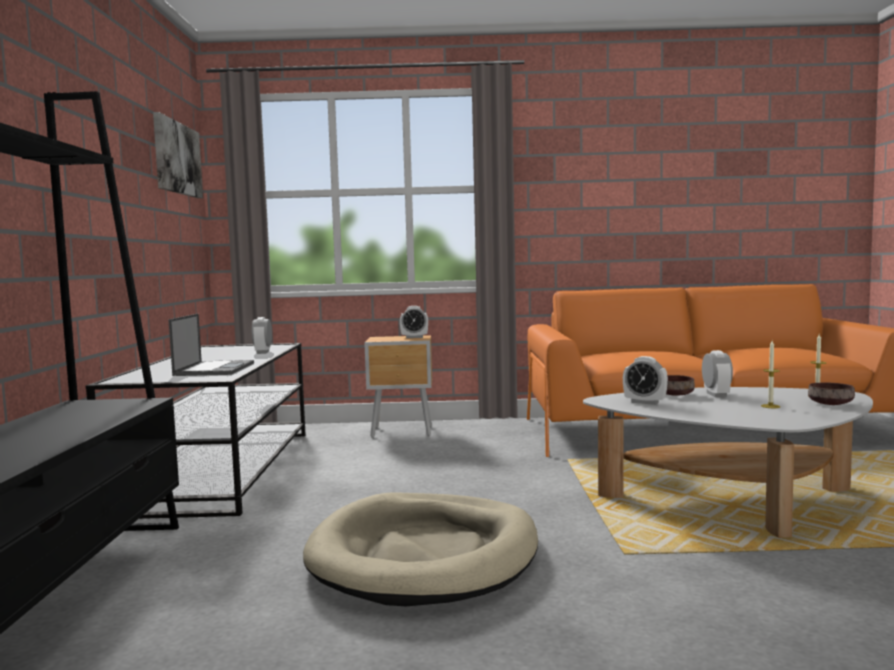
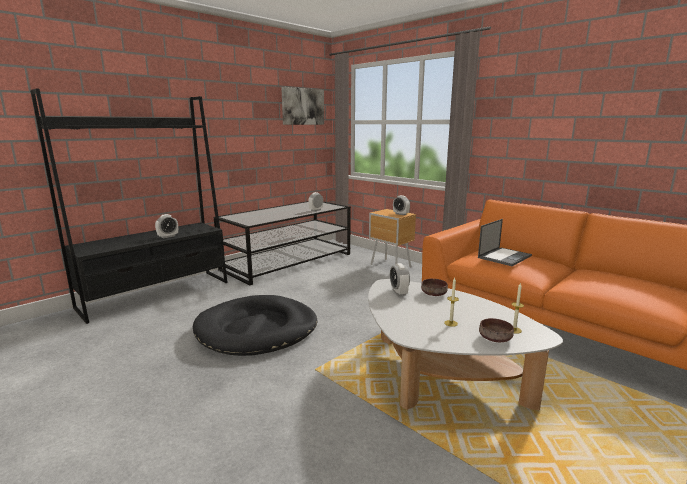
camera: 45 degrees right, 10 degrees up
(215, 369) = (267, 217): laptop -> laptop (504, 257)
(425, 555) = (257, 329): beige dog bed -> black dog bed
(716, 394) = (456, 303): alarm clock -> alarm clock (168, 236)

